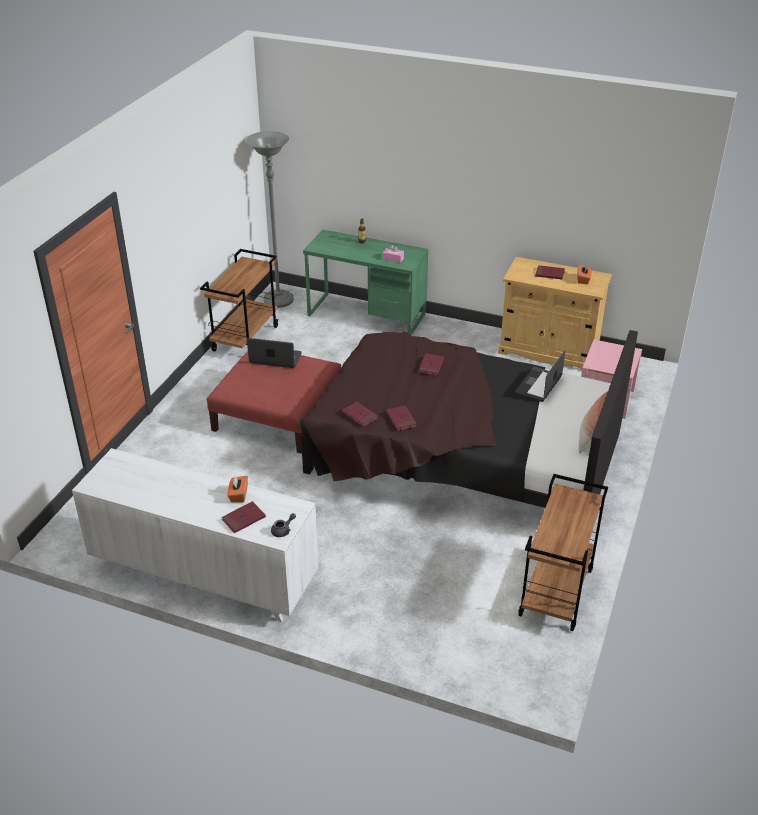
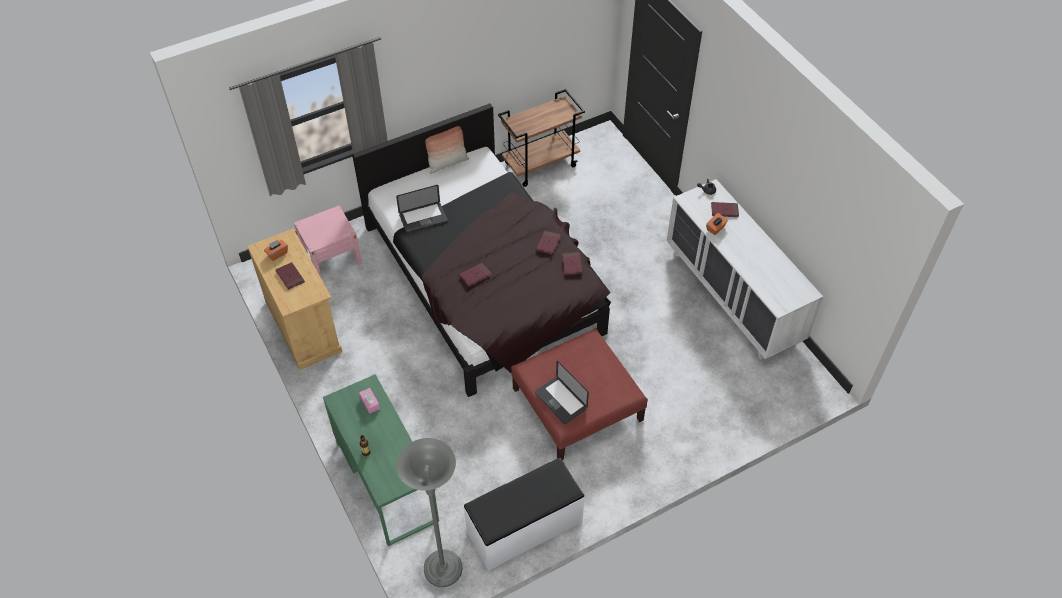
camera: 140 degrees left, 15 degrees up
(245, 338) = (525, 527): brown cart -> white bench

